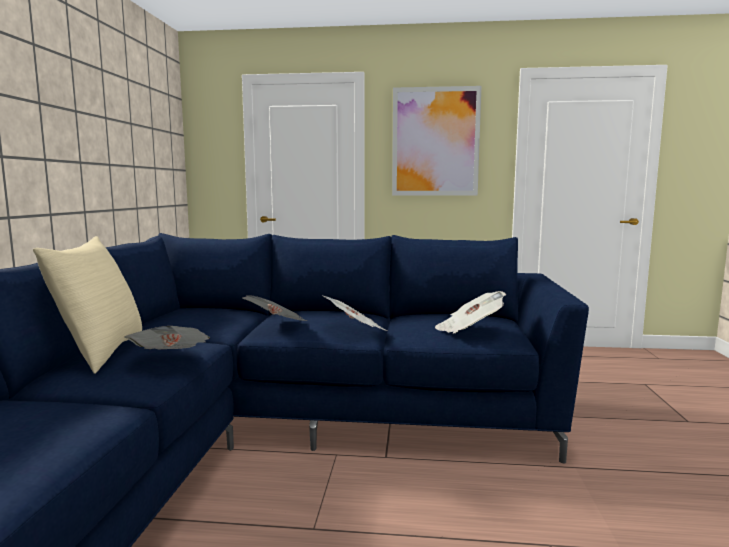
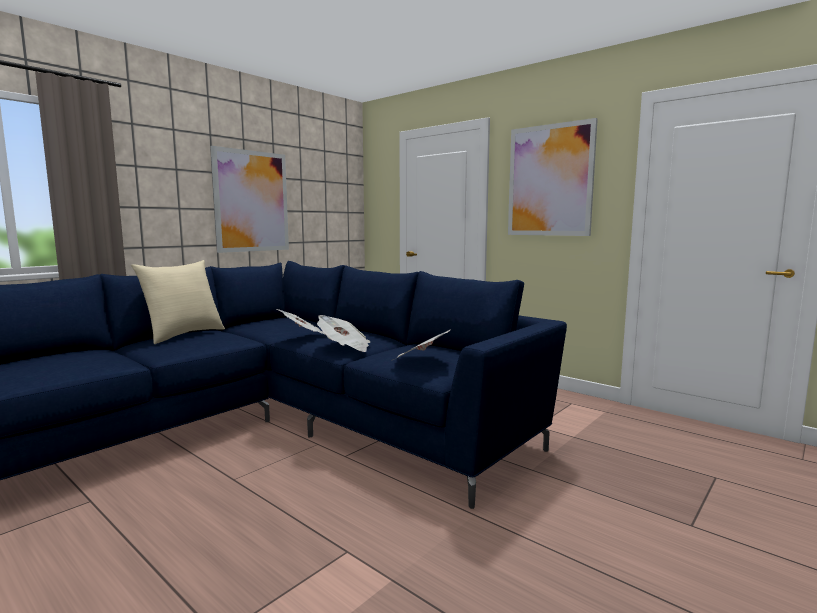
camera: 35 degrees right, 0 degrees up
(86, 150) = (251, 201): none -> picture
(171, 360) = (200, 344): newspaper -> none

